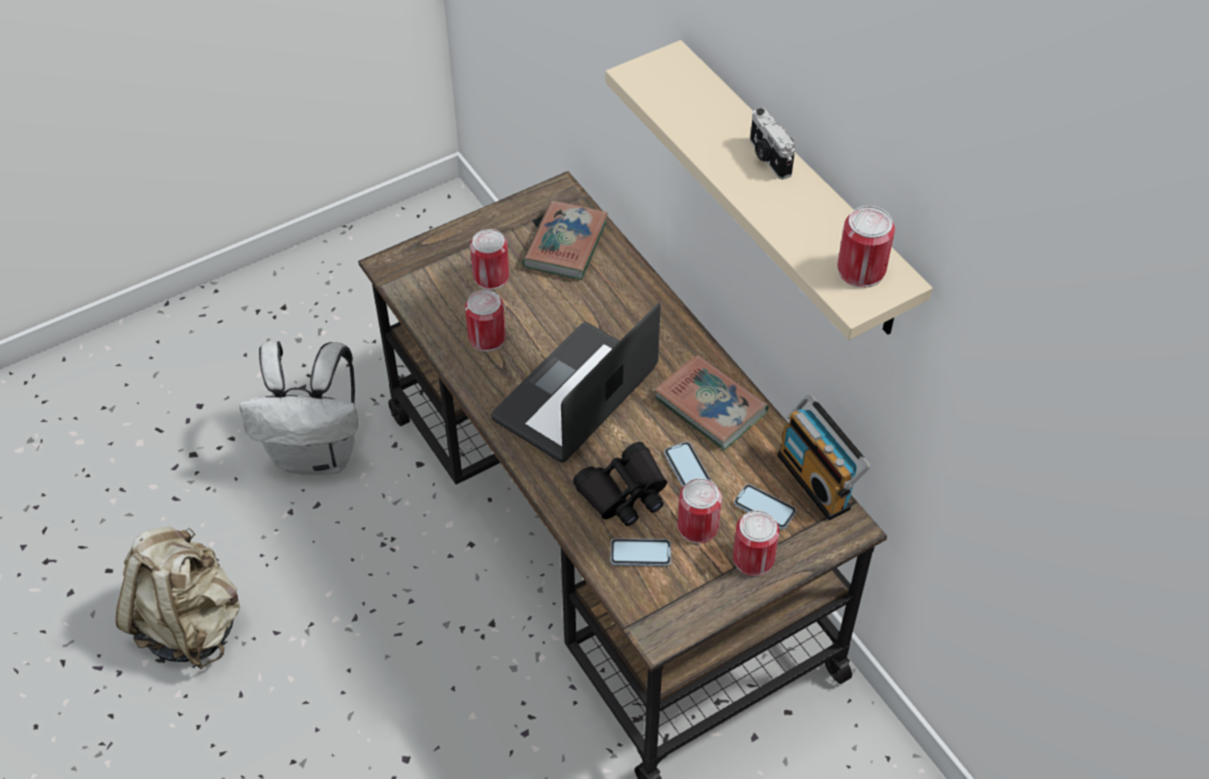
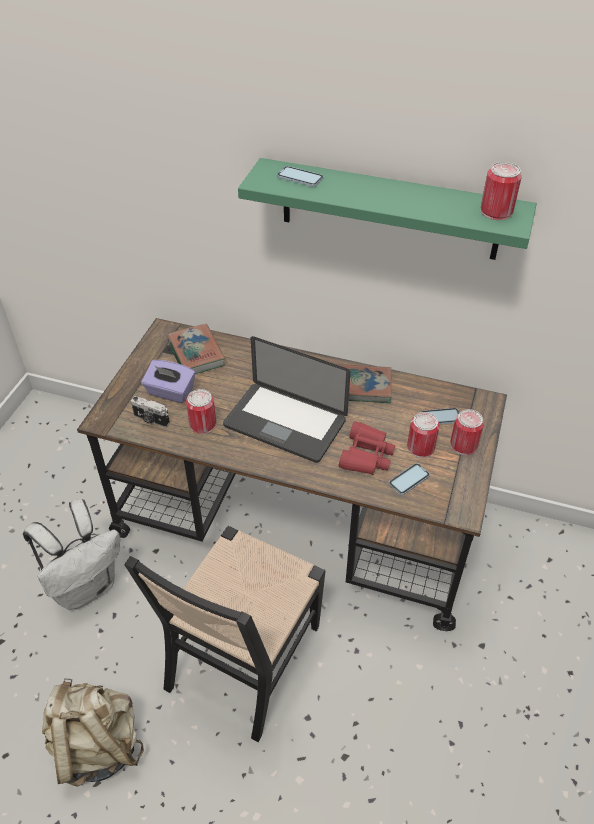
camera: 40 degrees left, 5 degrees down
(401, 649) = (244, 658): none -> chair
(491, 276) = (170, 392): can -> purple tissue box
(575, 394) = (285, 423): laptop -> laptop turned 60 degrees counterclockwise
(624, 493) = (366, 455): black binoculars -> red binoculars
(687, 468) = (383, 423): phone -> phone (300, 178)
(768, 158) = (381, 187): camera -> camera (151, 420)
(793, 192) = (389, 209): beige shelf -> green shelf
(817, 480) = (448, 389): radio -> none

